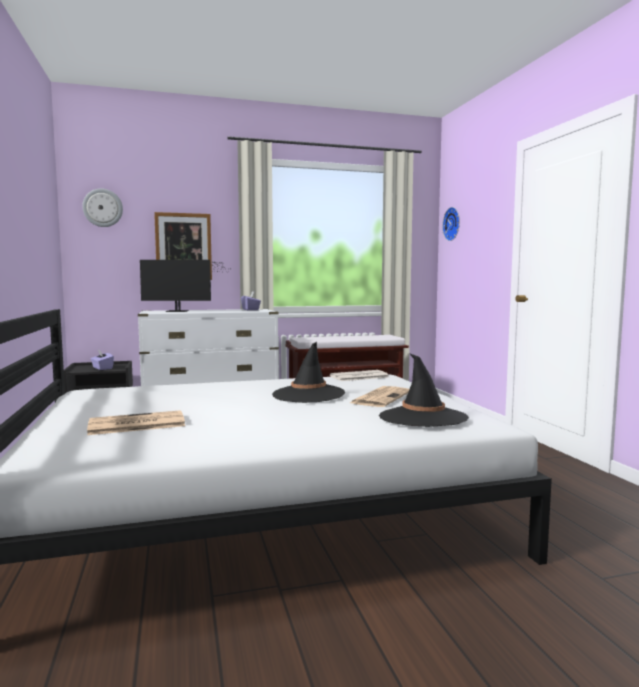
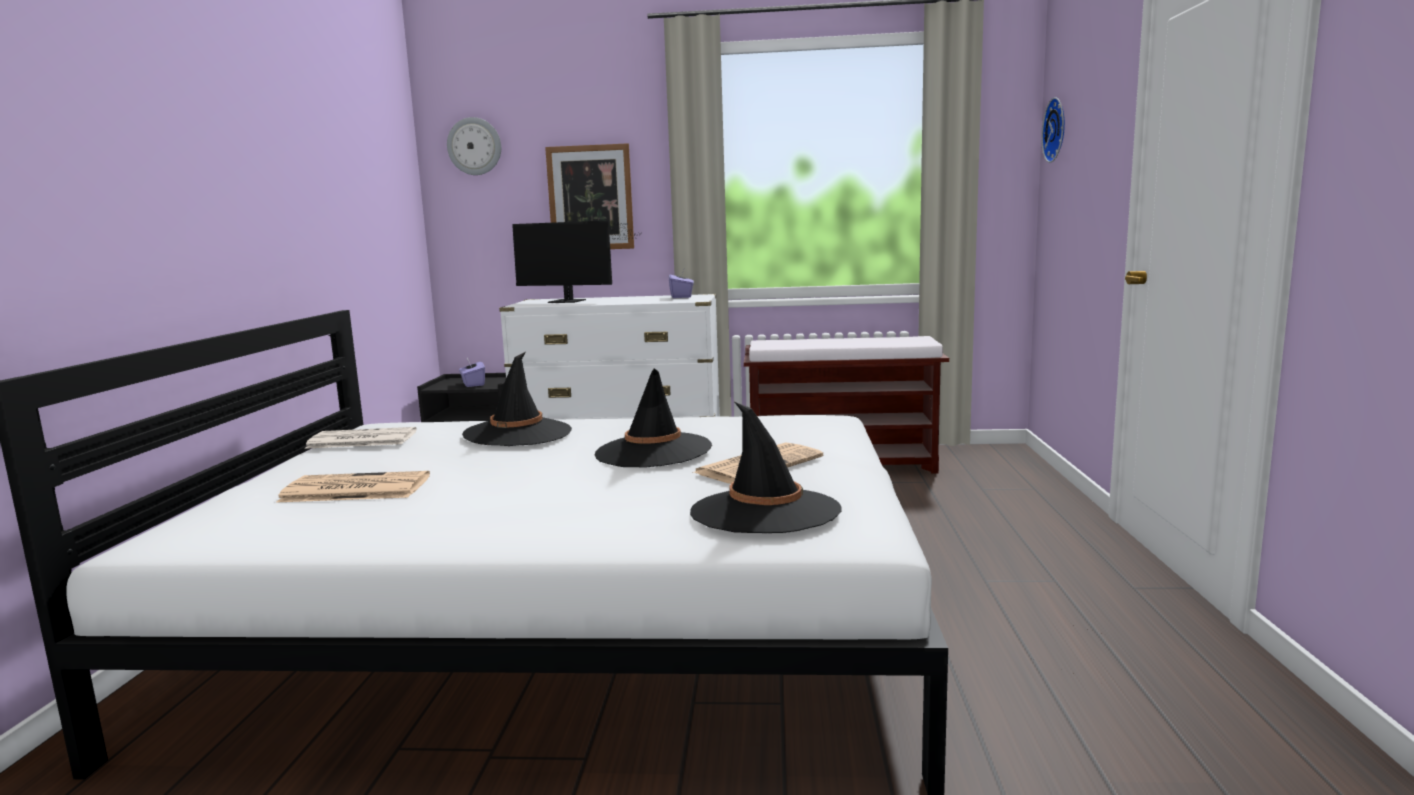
camera: 20 degrees right, 5 degrees up
(205, 389) = (518, 433): none -> black hat
(359, 377) = (783, 420): newspaper -> newspaper (360, 440)

